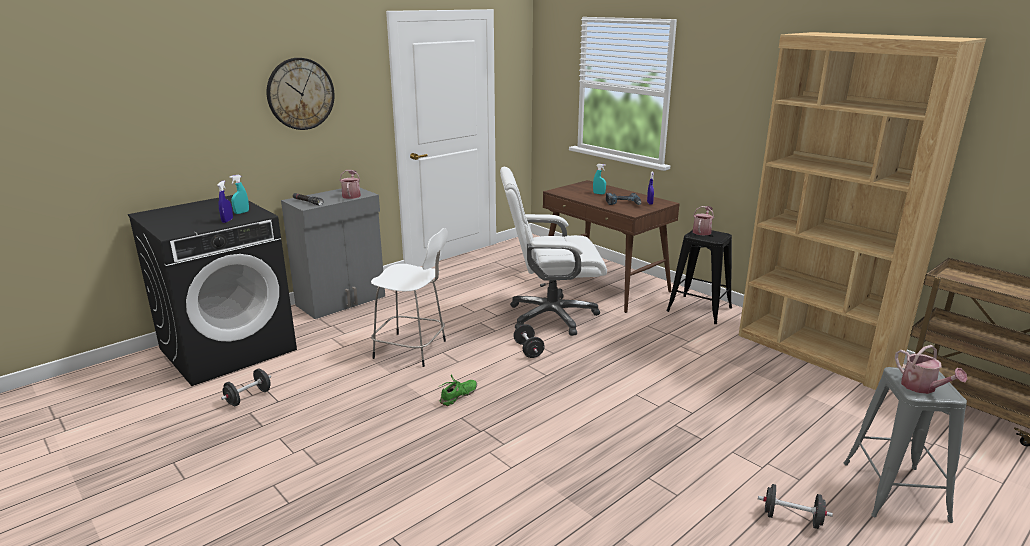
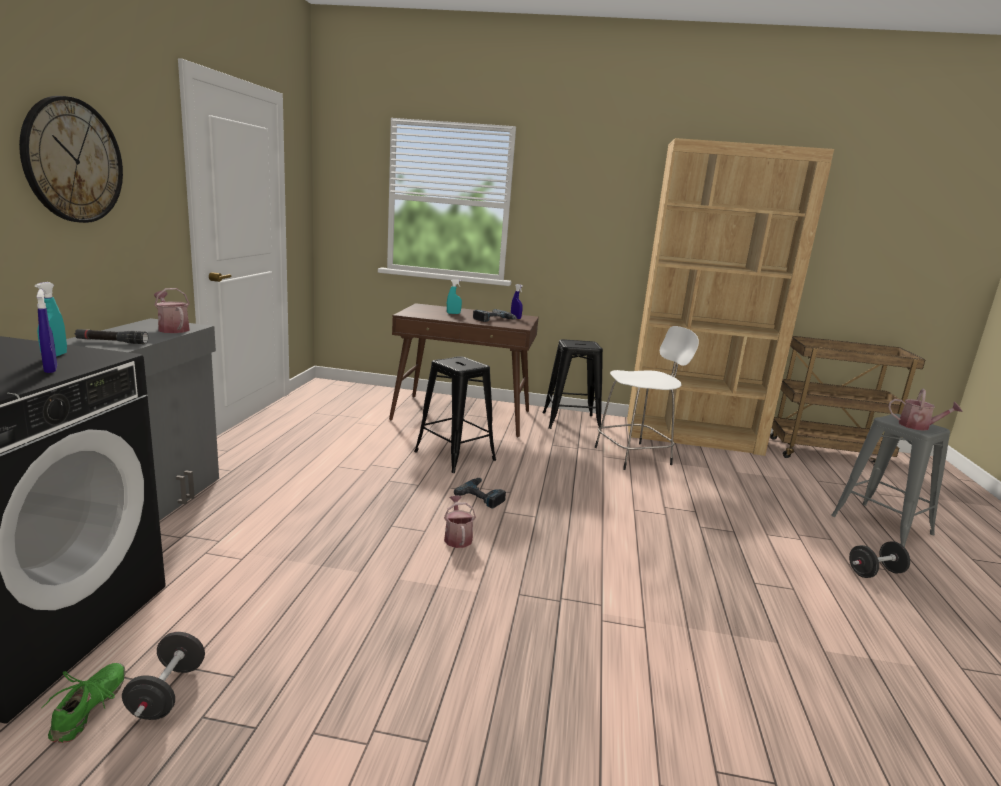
camera: 40 degrees left, 5 degrees down
(412, 350) = (349, 534): white stool -> white stool (635, 456)
(458, 396) = (482, 570): green shoe -> green shoe (90, 708)
(528, 350) = (482, 496): black dumbbell -> power drill
(551, 316) = (455, 456): white office chair -> black stool
(702, 231) = (571, 341): watering can -> watering can (457, 537)

